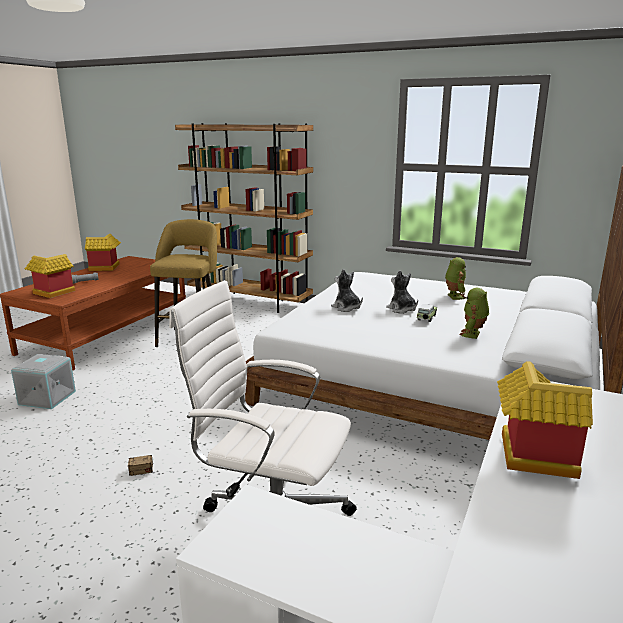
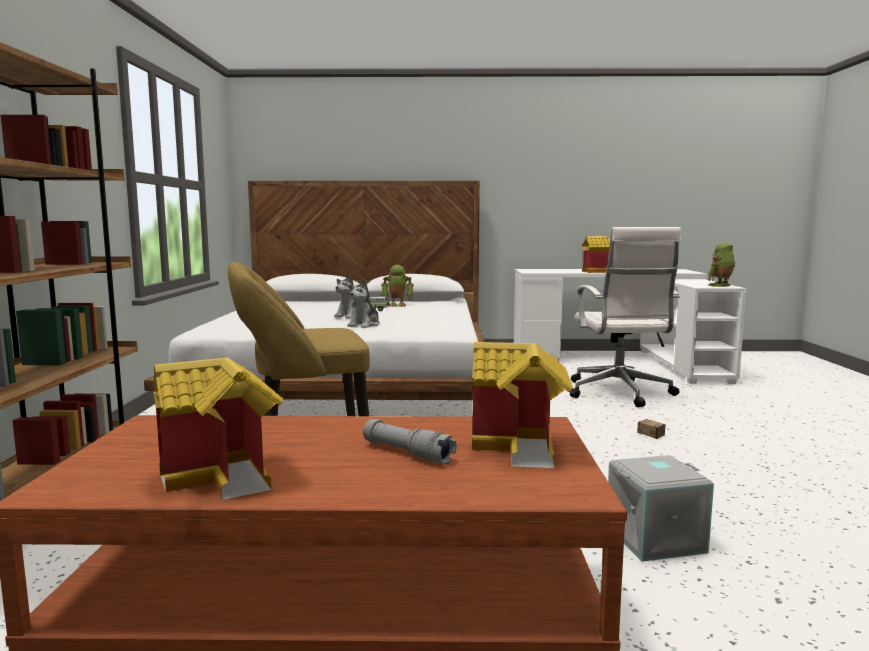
camera: 115 degrees left, 10 degrees down
(454, 297) = (295, 309): toy robot -> toy robot (721, 286)

